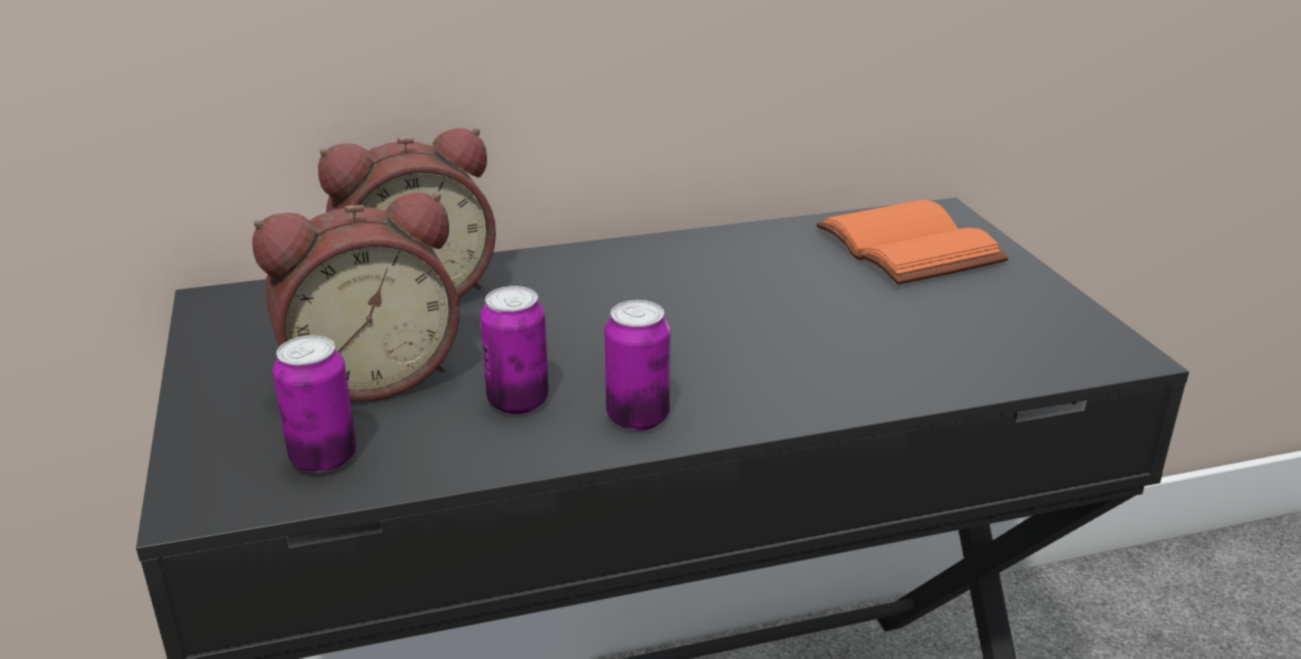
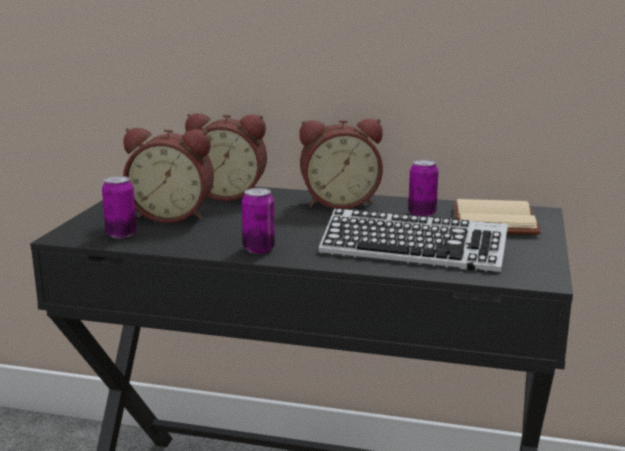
camera: 30 degrees right, 10 degrees down
(518, 401) = (217, 234): can -> can (422, 214)
(633, 264) = (339, 202): none -> alarm clock
(883, 348) = (412, 252): none -> keyboard
(914, 248) = (497, 222): orange book -> beige book

